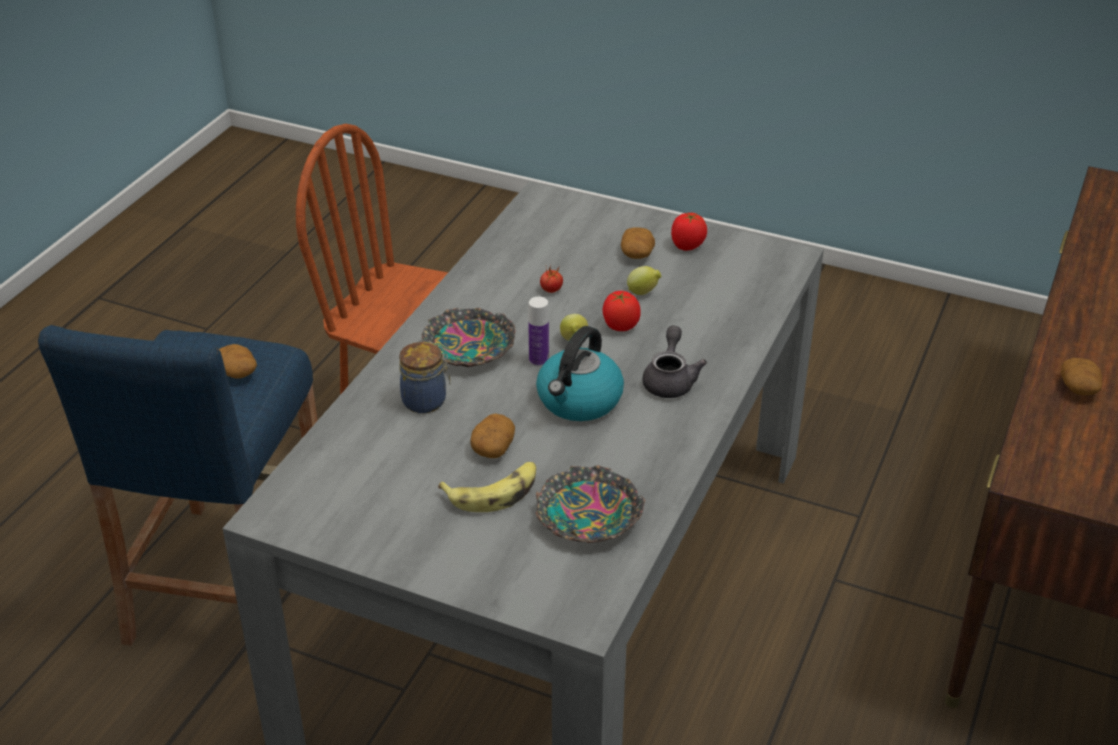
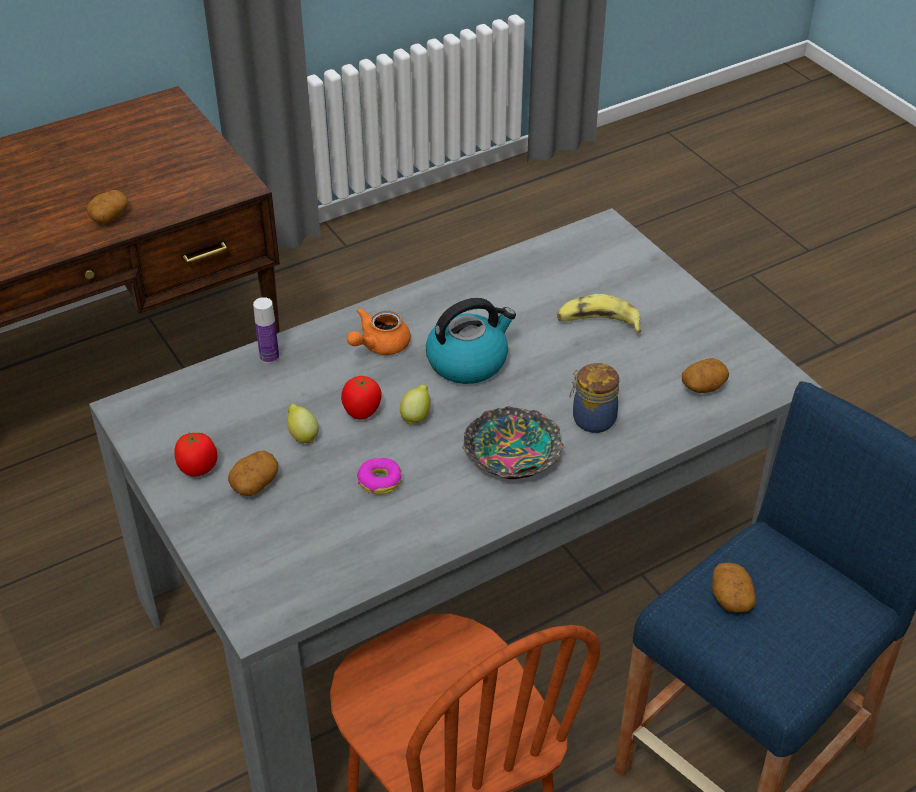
camera: 145 degrees left, 5 degrees up
(493, 447) = (570, 356): potato -> potato (703, 386)
(539, 360) = (464, 412): bottle -> bottle (269, 357)
(551, 290) = (380, 481): tomato -> donut
(587, 516) = (547, 280): bowl -> none
(670, 380) = (379, 345): grey teapot -> orange teapot

